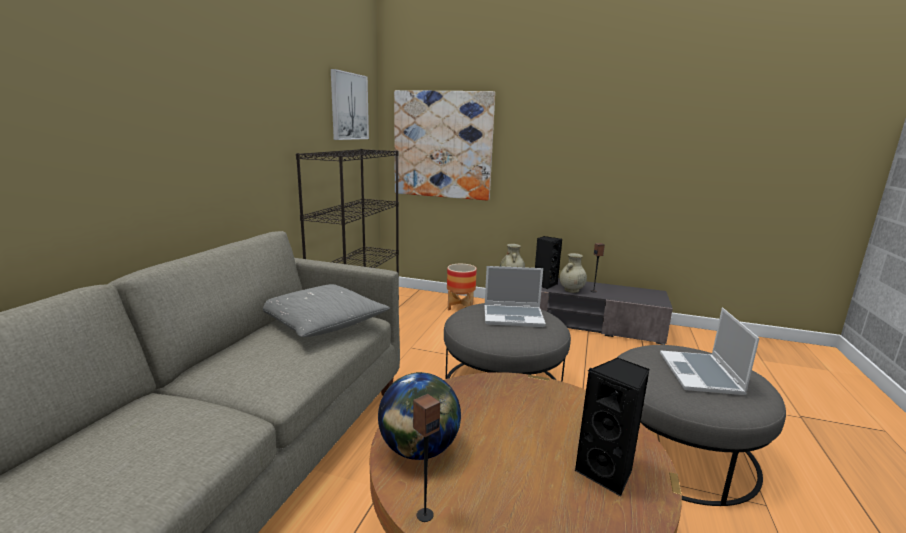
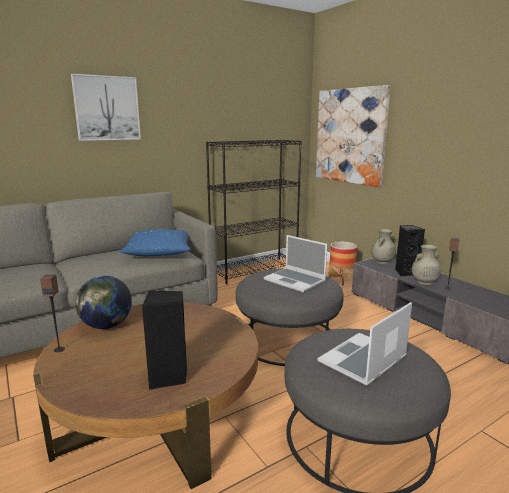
camera: 40 degrees right, 0 degrees up
(322, 323) = (159, 252): grey pillow -> blue pillow
(349, 106) = (271, 106): picture -> picture (107, 108)

